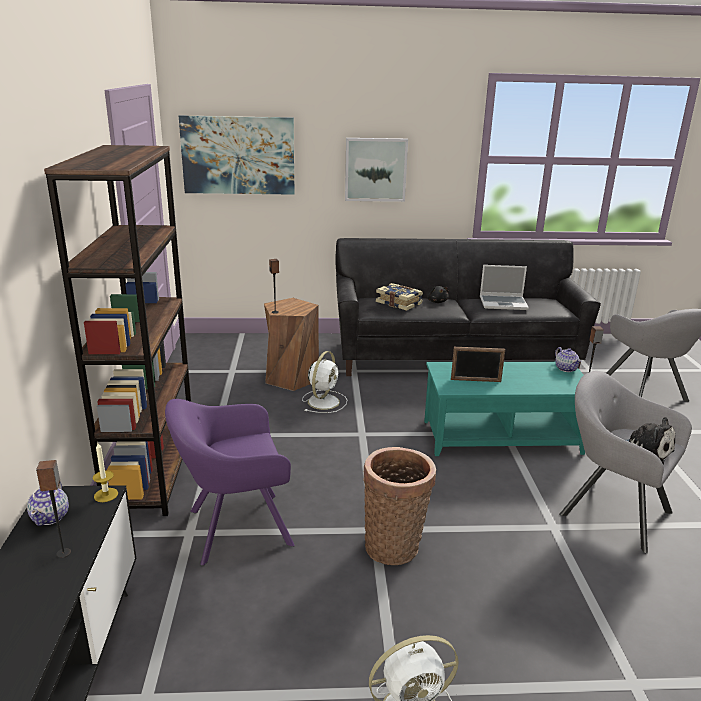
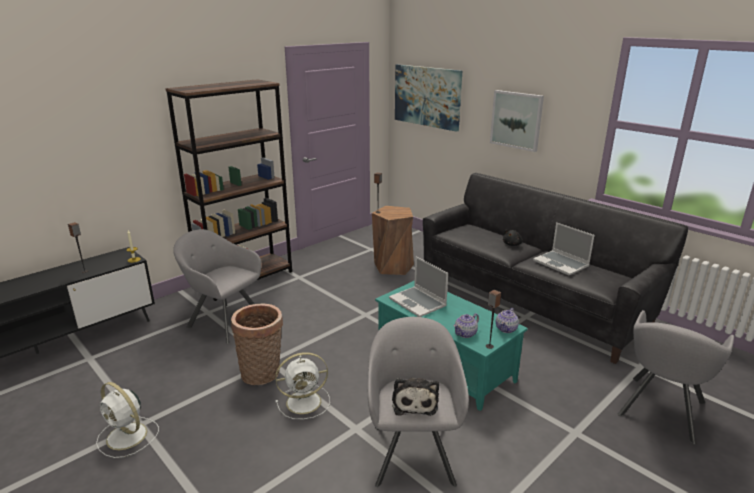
camera: 50 degrees right, 0 degrees up
(51, 517) = (108, 258): teapot -> teapot (466, 333)
(234, 528) = (223, 321): purple armchair -> grey armchair
(324, 401) = (384, 287): white fan -> white fan (305, 402)
(399, 303) = (477, 235): book -> none
(475, 380) = (418, 303): picture frame -> laptop

